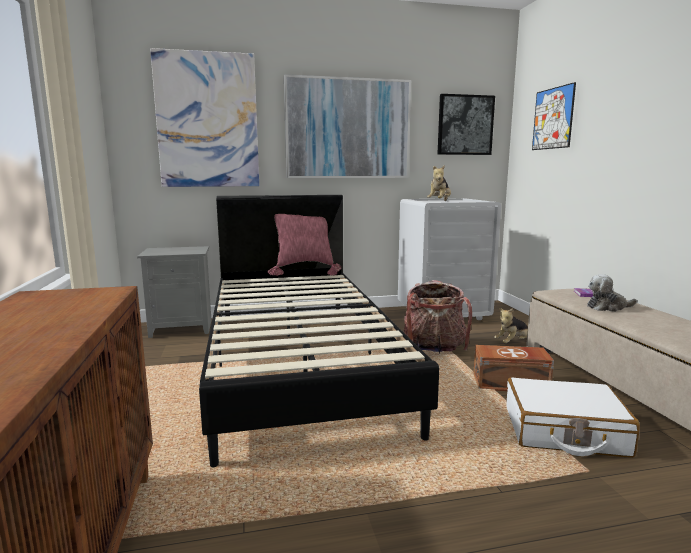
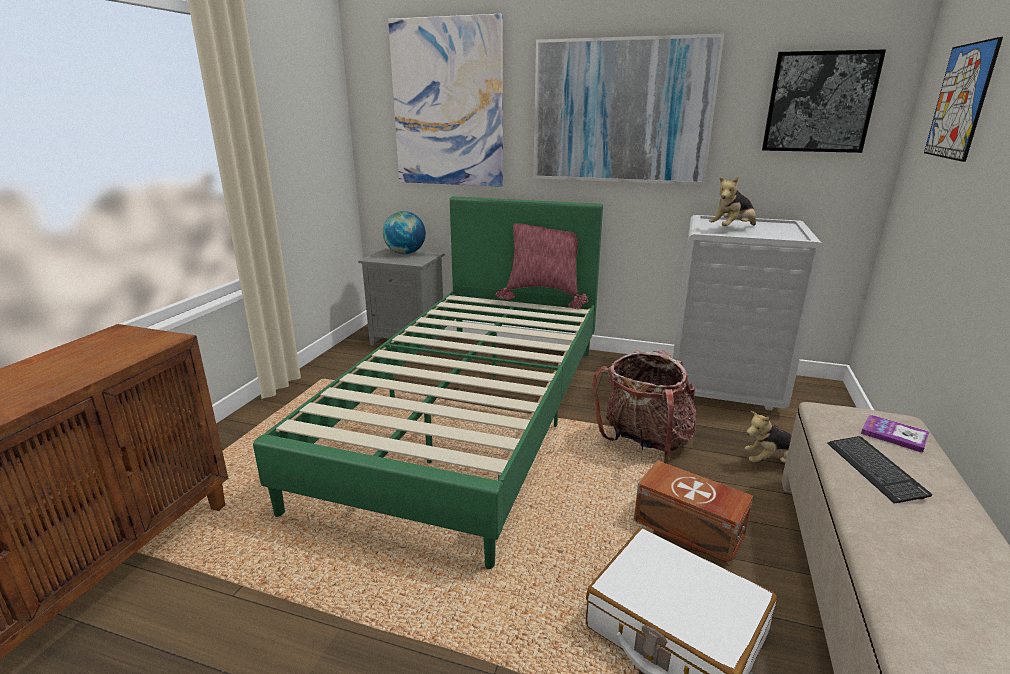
camera: 30 degrees right, 10 degrees up
(174, 249) = (405, 253): none -> globe
(298, 362) = (471, 414): black bed -> green bed
(608, 307) = (875, 470): plush toy -> keyboard

